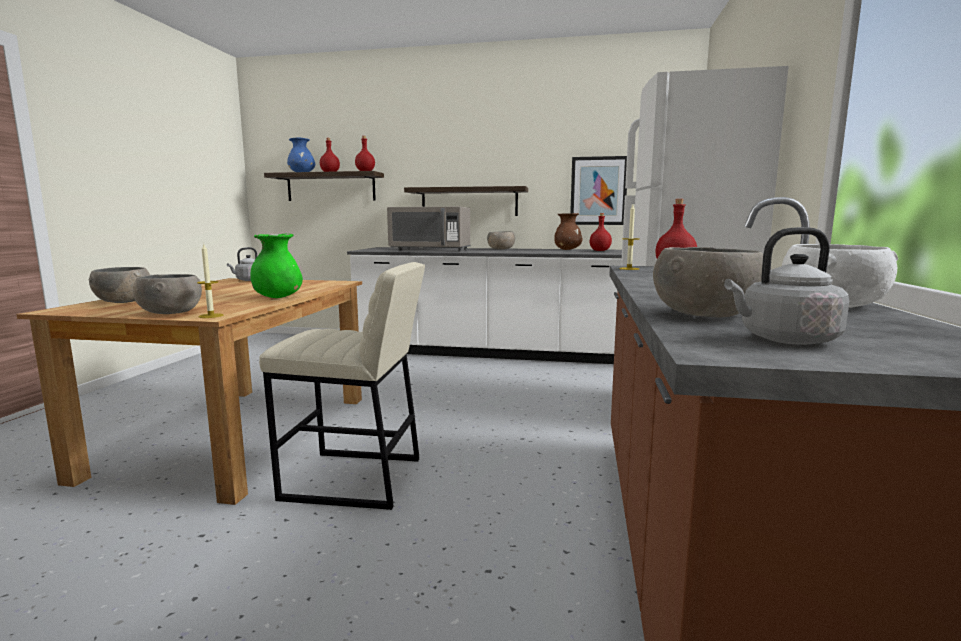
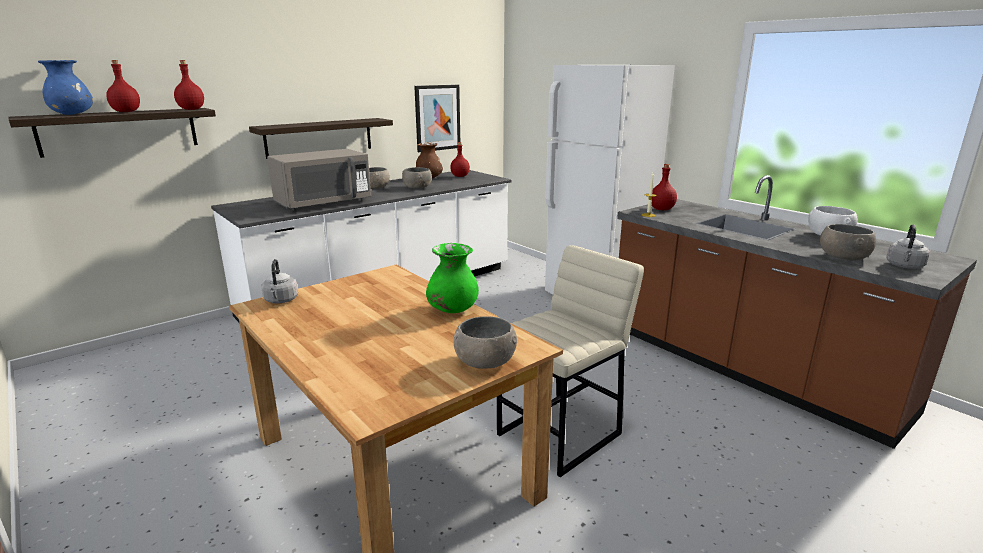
camera: 50 degrees left, 10 degrees up
(124, 301) = (355, 376): grey bowl -> grey bowl (417, 187)
(211, 316) = (529, 348): candle -> none

